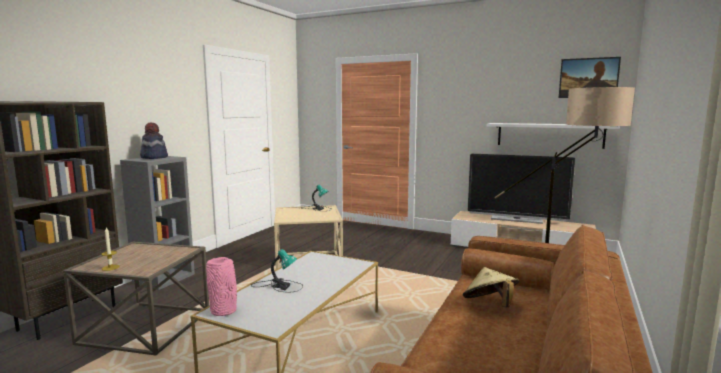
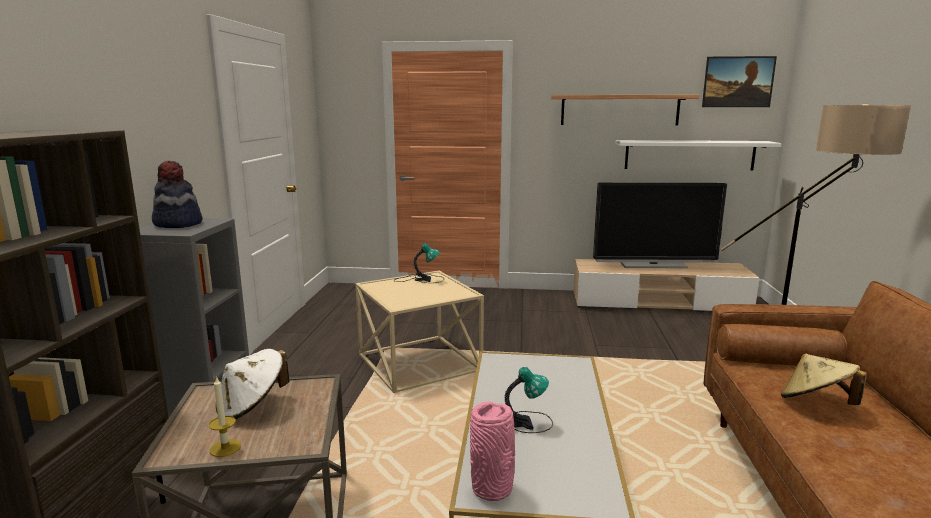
camera: 20 degrees left, 5 degrees up
(145, 254) = (252, 406): none -> white hat
(493, 100) = (619, 110): none -> shelf

